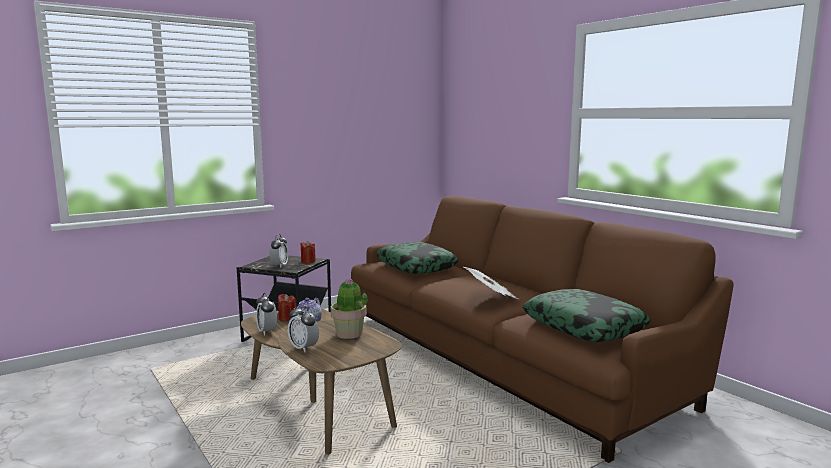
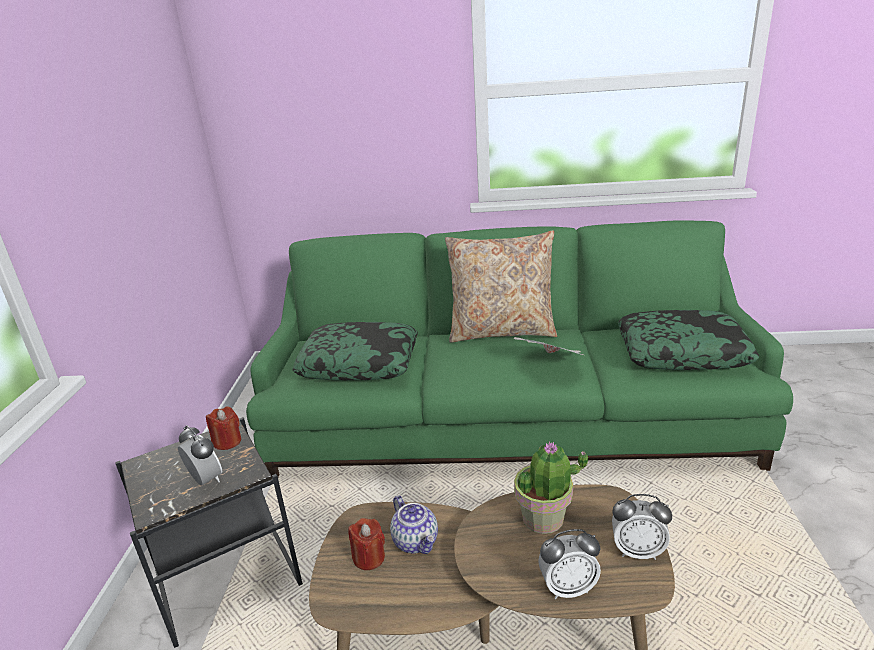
camera: 50 degrees left, 15 degrees up
(267, 332) = (408, 605): alarm clock -> alarm clock (637, 551)
(503, 356) = (508, 419): brown sofa -> green sofa
(509, 281) = (502, 331): none -> beige pillow

